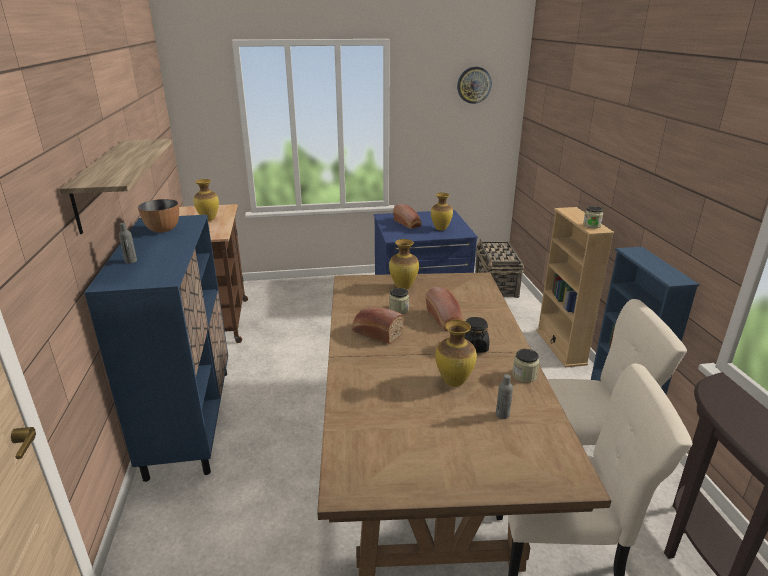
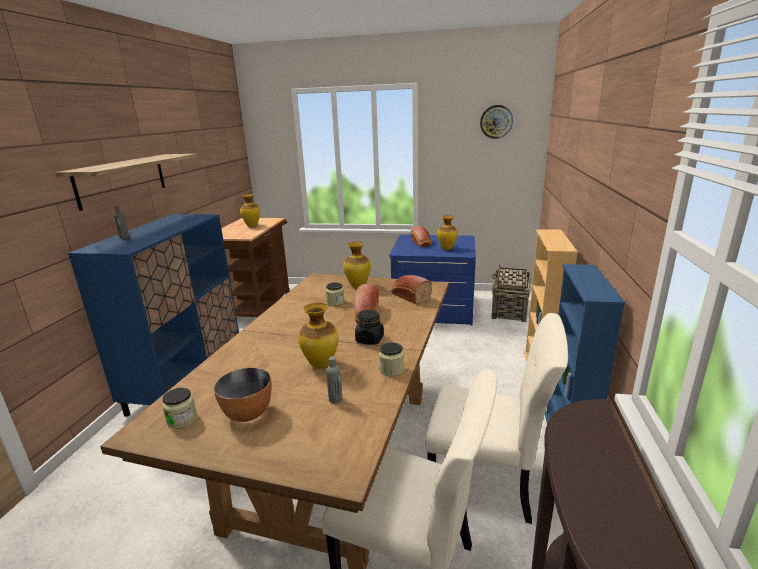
camera: 20 degrees right, 5 degrees down
(163, 230) = (175, 221): bowl -> bowl (248, 414)
(375, 333) = (297, 317): bread -> bread (409, 296)
(591, 225) = (558, 244): jar -> jar (182, 420)

